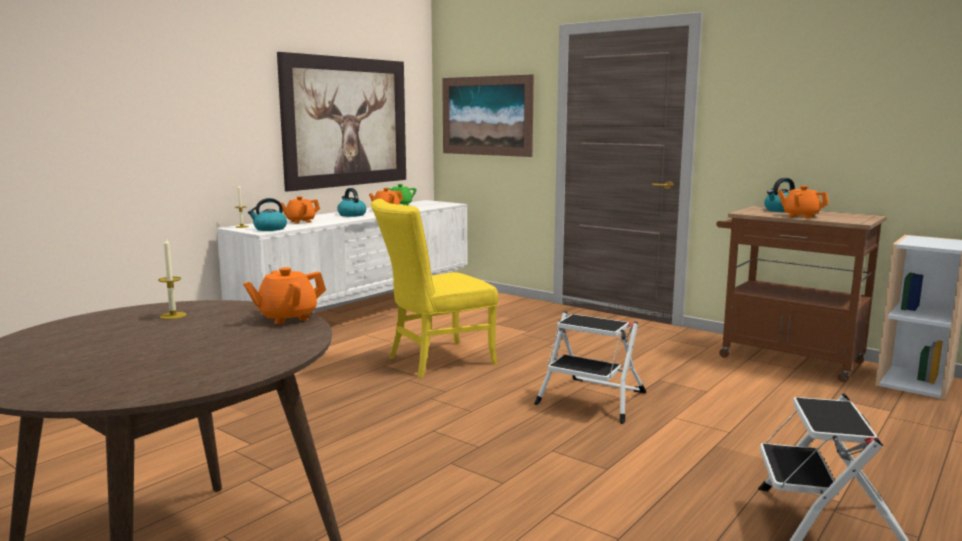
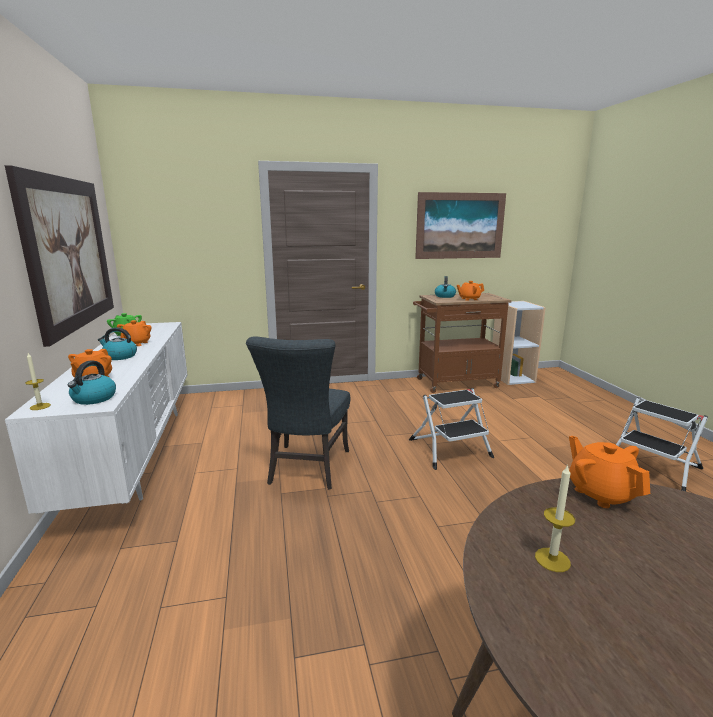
camera: 50 degrees left, 5 degrees up
(287, 318) = (601, 493): orange teapot -> orange teapot turned 150 degrees clockwise
(435, 361) = (306, 469): yellow chair -> grey chair
(486, 116) = (184, 239): picture -> picture (460, 226)

